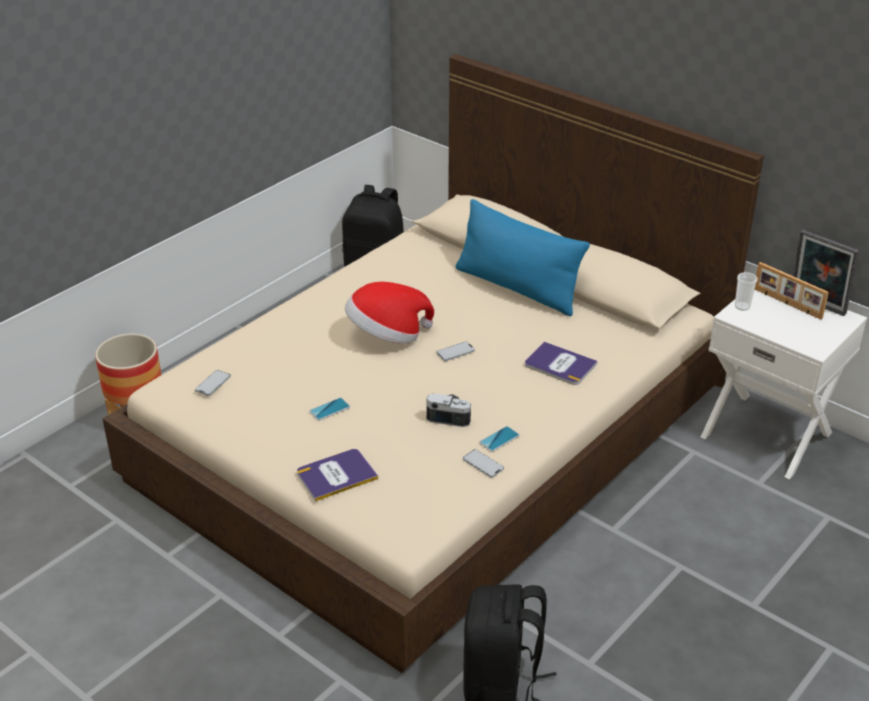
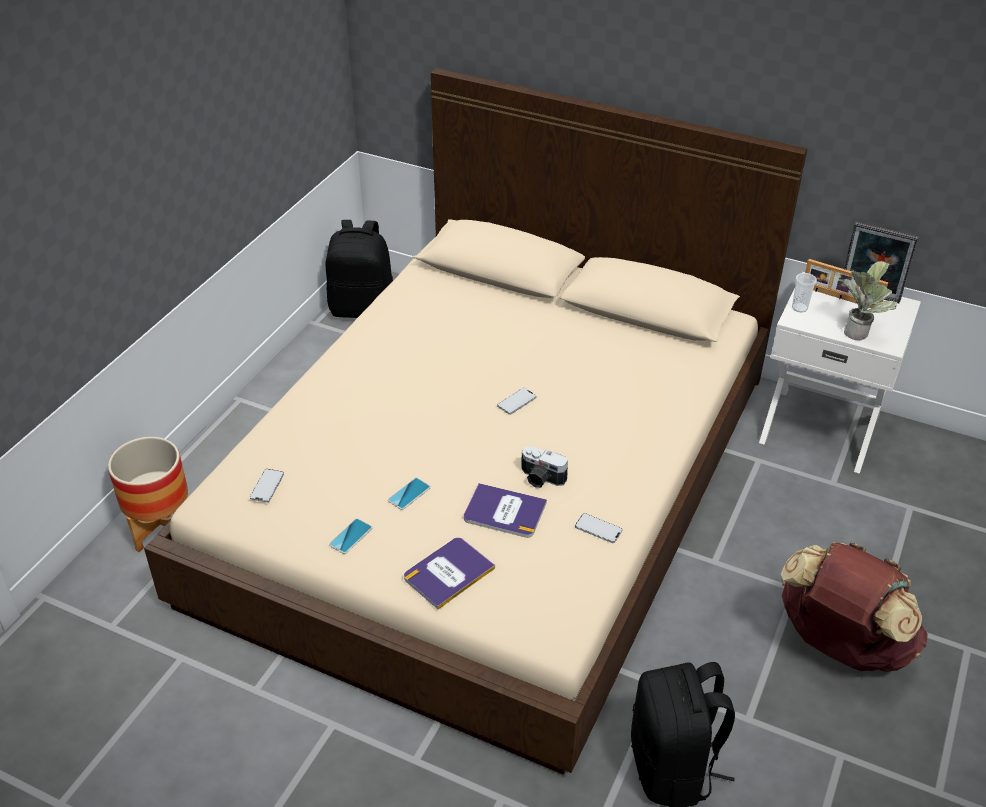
camera: 15 degrees left, 5 degrees up
(387, 336) = (436, 395): hat -> none
(449, 416) = (541, 479): camera -> camera turned 150 degrees counterclockwise
(499, 439) = (603, 496): phone -> phone (350, 536)
(517, 288) = (550, 317): blue pillow -> none
(560, 365) = (629, 398): book -> book (504, 512)
(704, 620) = (840, 645): none -> brown backpack
(791, 333) = (859, 330): none -> potted plant

